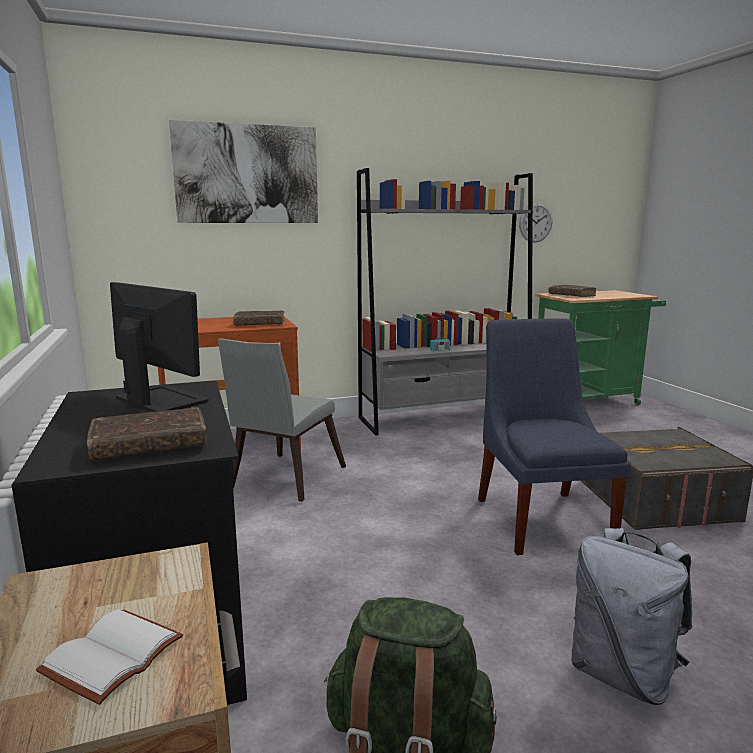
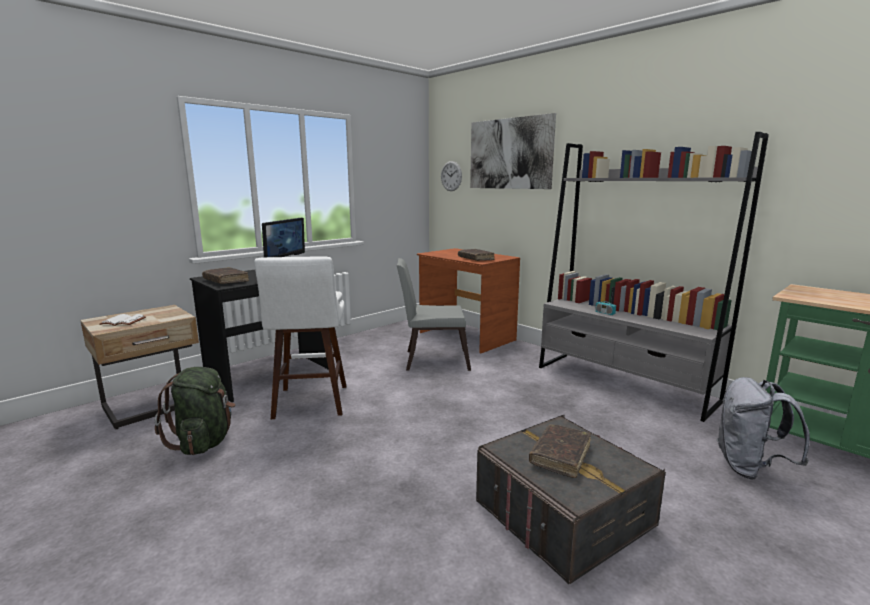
camera: 65 degrees right, 0 degrees up
(341, 600) = (310, 404): none -> white stool
(535, 222) = (805, 192): wall clock -> wall clock (451, 176)
(541, 518) = (460, 452): blue chair -> none
(571, 295) = (819, 294): brown book -> brown book (560, 456)
(623, 674) = (265, 501): grey backpack -> grey backpack (749, 468)

